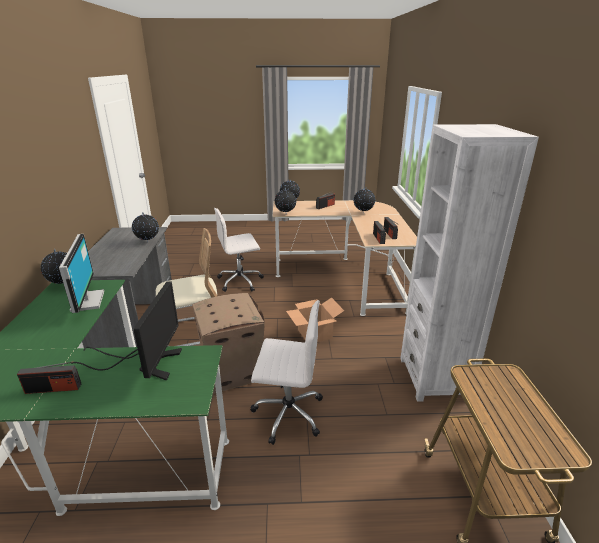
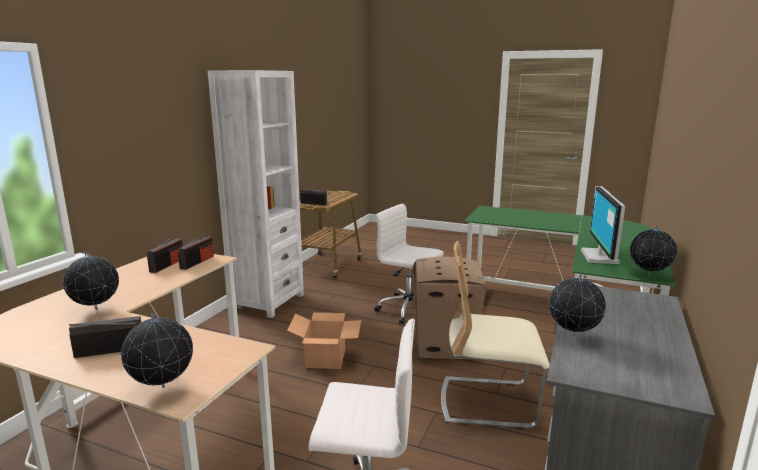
camera: 155 degrees left, 10 degrees down
(53, 388) = (575, 220): radio -> radio (313, 203)
(146, 363) = (518, 220): monitor -> none
(285, 214) = (241, 342): globe -> none

